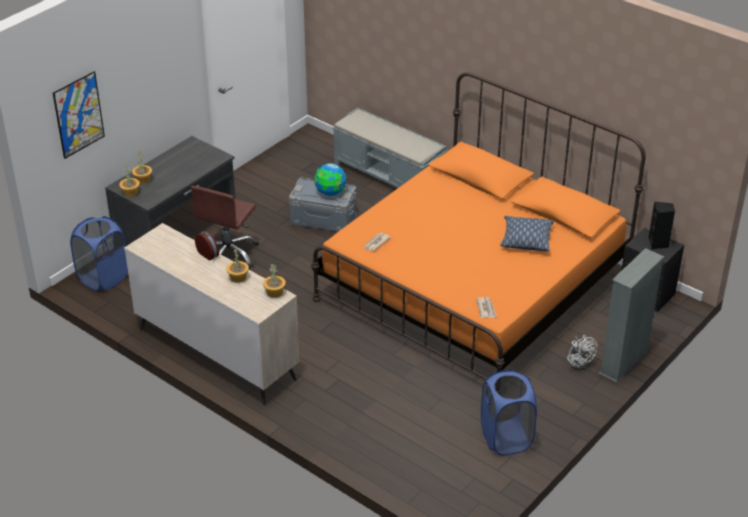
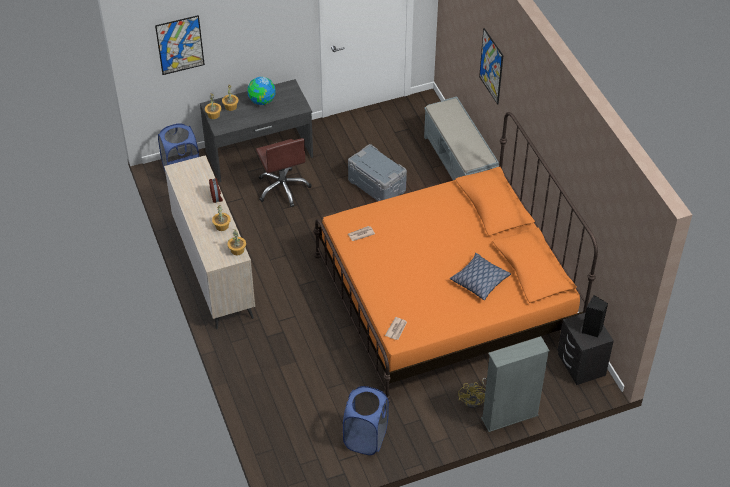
camera: 30 degrees right, 10 degrees up
(228, 254) = (283, 188): brown office chair -> brown office chair turned 75 degrees counterclockwise
(330, 192) = (382, 167): globe -> globe (262, 101)
(415, 41) = (491, 66): none -> picture
(579, 361) = (474, 400): white fan -> yellow fan

